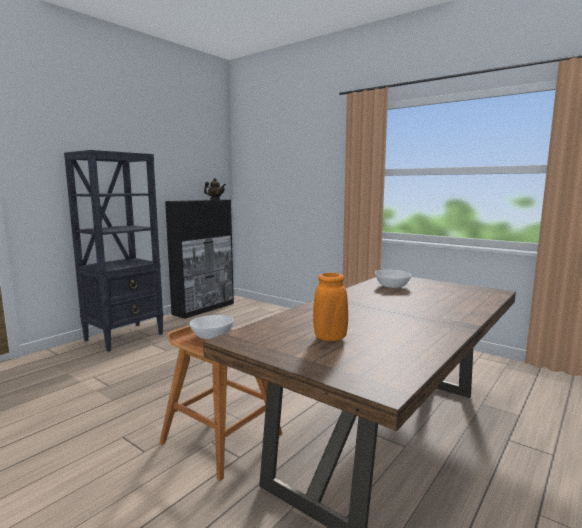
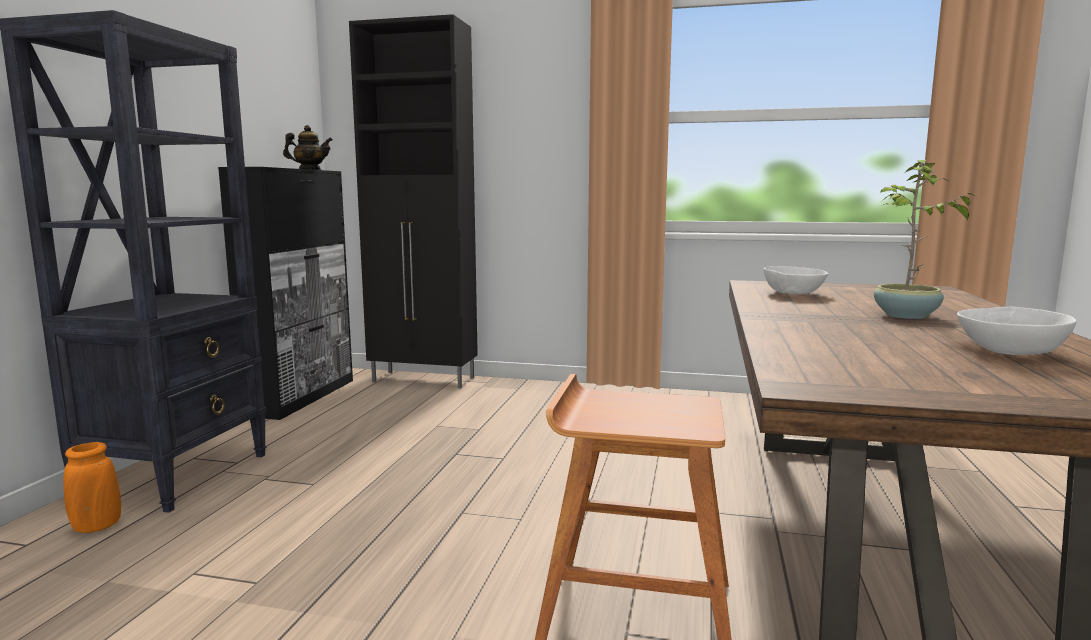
camera: 25 degrees left, 0 degrees up
(212, 337) = (619, 408): white bowl -> white bowl (1010, 351)
(266, 307) = (424, 380): none -> black cabinet
(330, 338) = (938, 362): orange vase -> orange vase (96, 527)
(407, 309) = (906, 316): none -> potted plant

